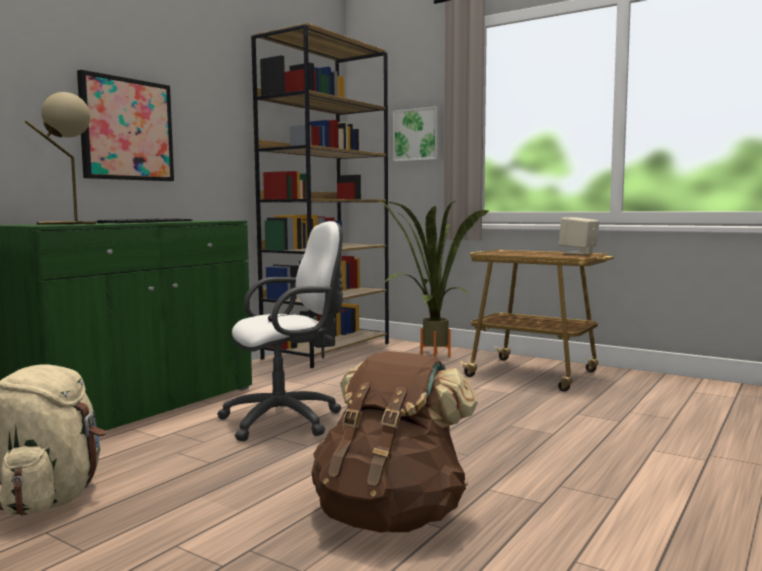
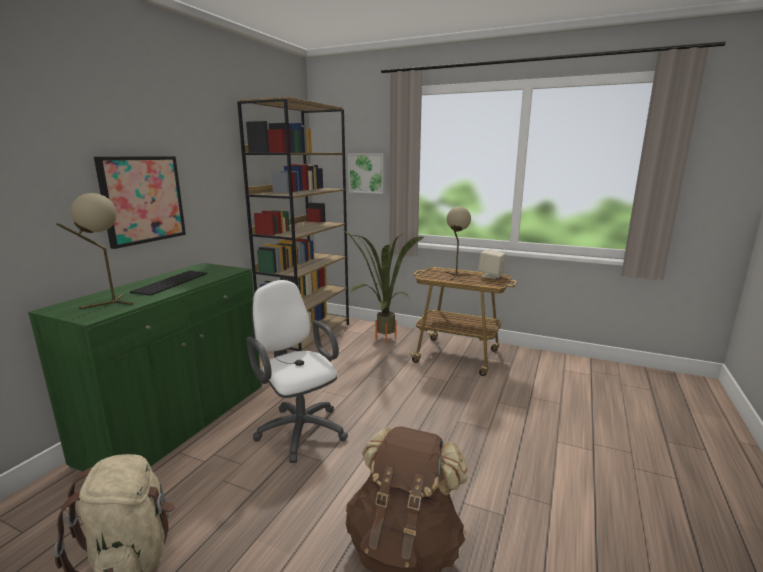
camera: 10 degrees left, 10 degrees up
(288, 420) = (299, 428): white office chair -> white office chair turned 90 degrees counterclockwise
(527, 254) = (455, 276): none -> beige table lamp

